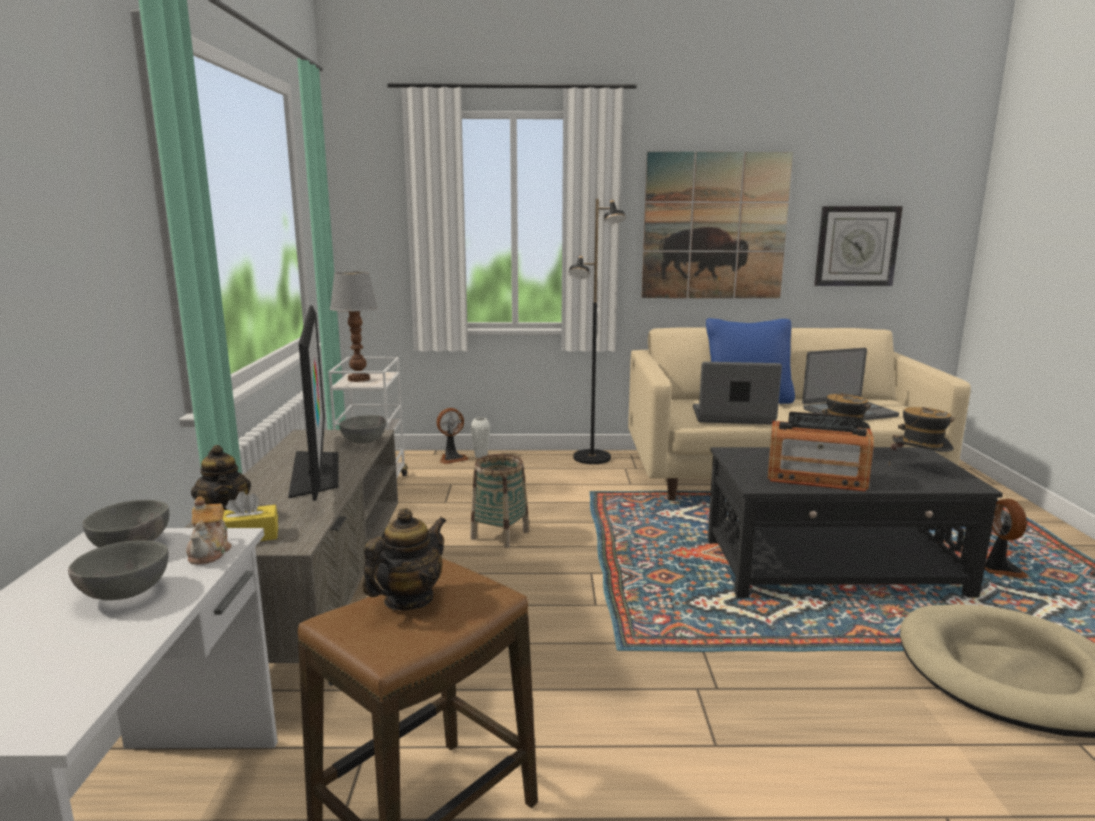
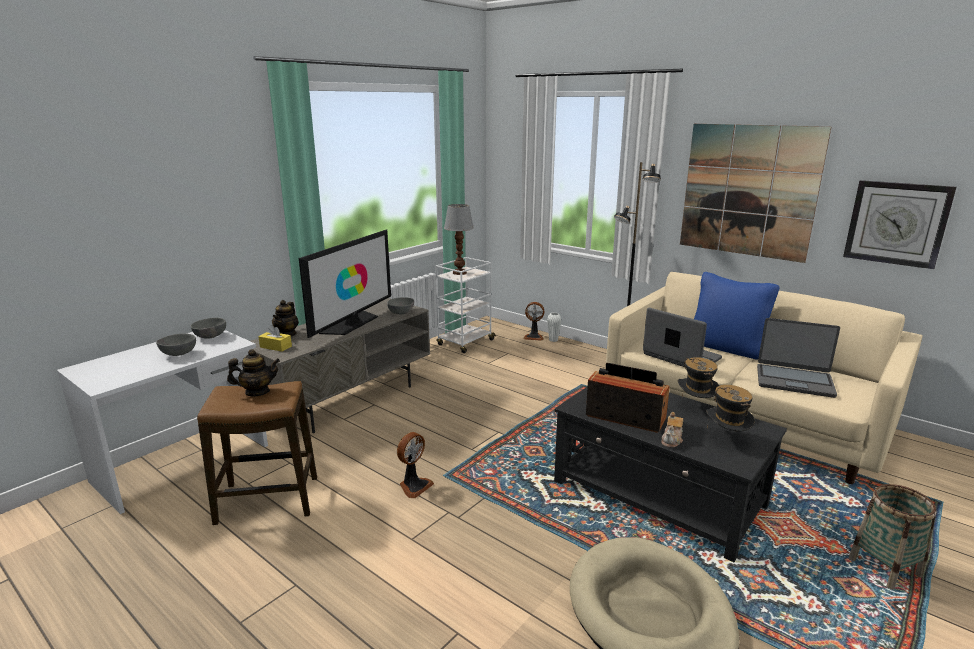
camera: 40 degrees right, 5 degrees up
(210, 552) = (224, 347): teapot -> teapot (672, 440)
(500, 535) = (486, 392): basket -> basket (884, 568)
(816, 478) = (625, 417): radio -> radio turned 150 degrees clockwise
(1000, 569) = (803, 557): fan -> fan (414, 486)

